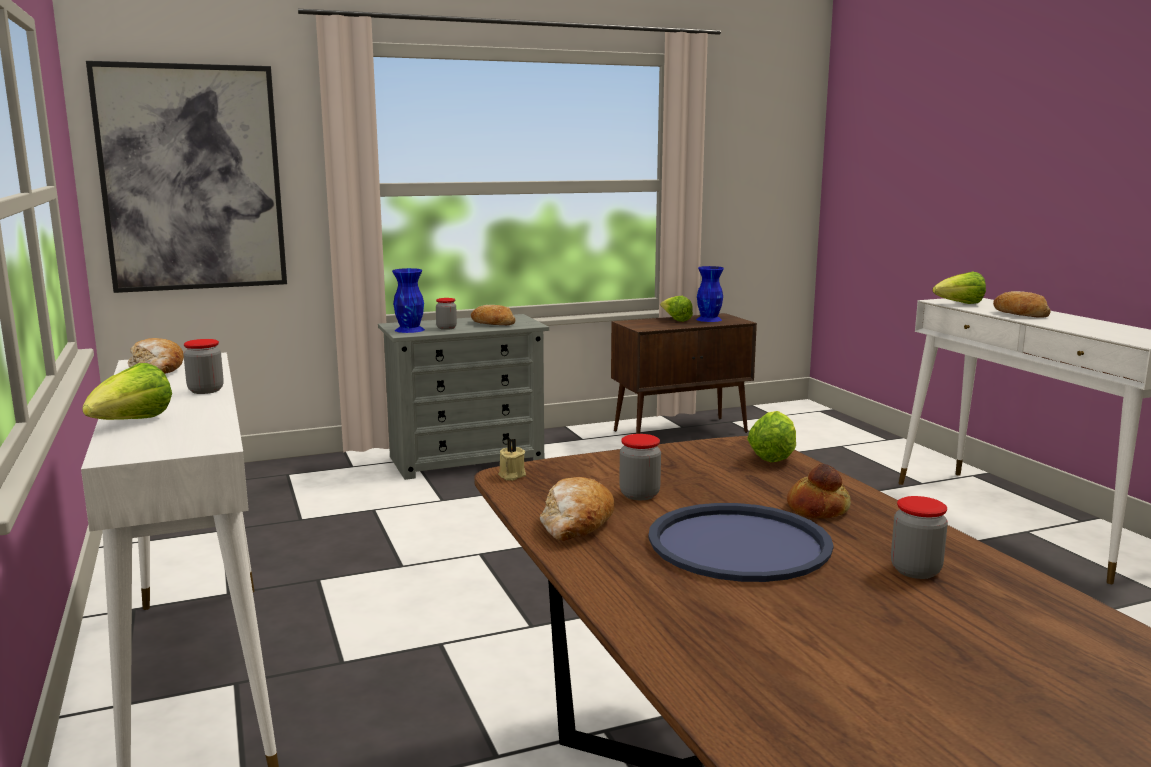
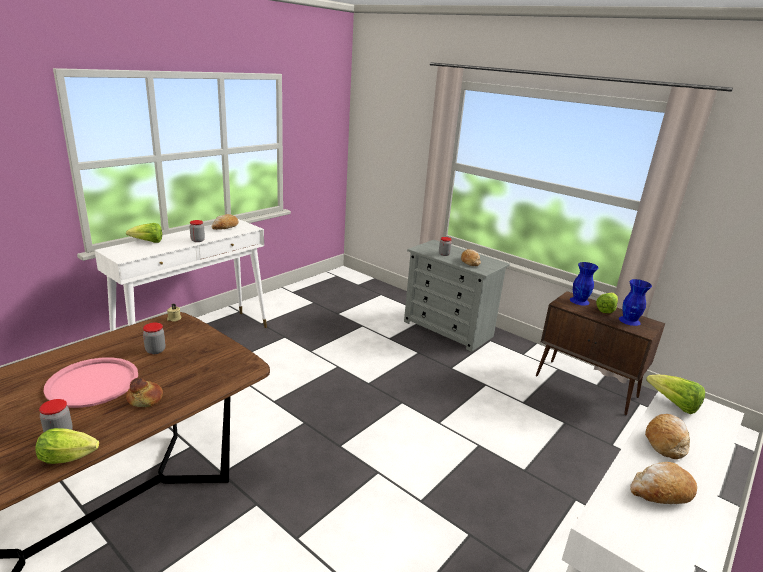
camera: 60 degrees right, 10 degrees up
(192, 178) = (384, 144): picture -> none
(410, 329) = (428, 248): blue vase -> blue vase (579, 301)
(576, 524) = (113, 343): bread -> bread (660, 492)
(738, 544) = (93, 383): blue tray -> pink tray
(773, 456) = (231, 377): lettuce -> lettuce (71, 458)

